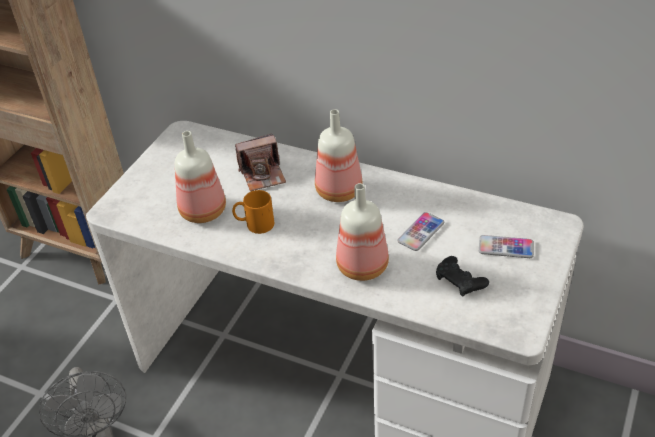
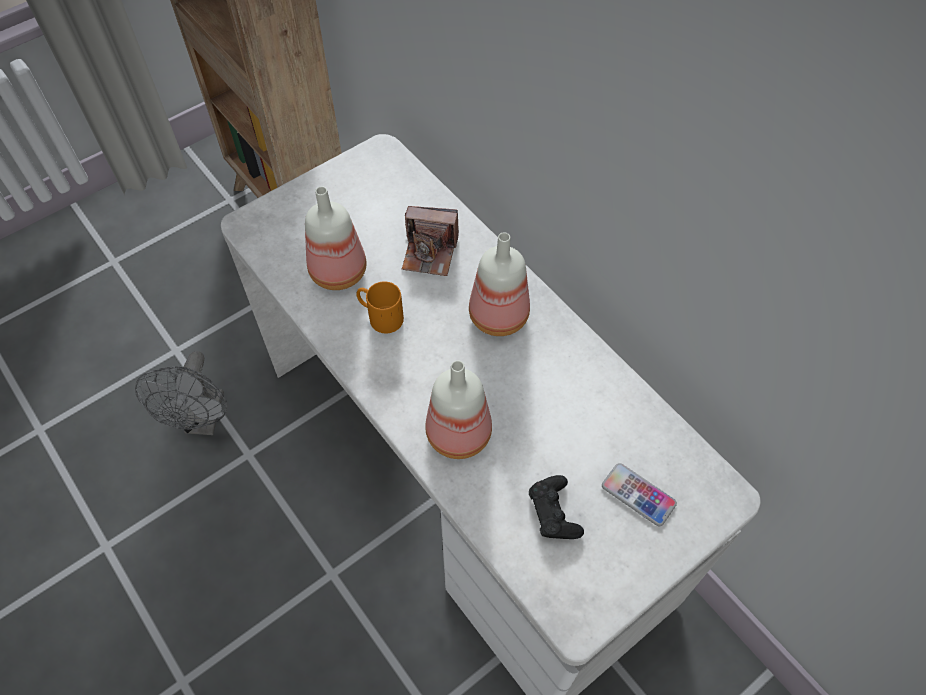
camera: 25 degrees right, 15 degrees up
(421, 232) = (553, 421): phone -> none

